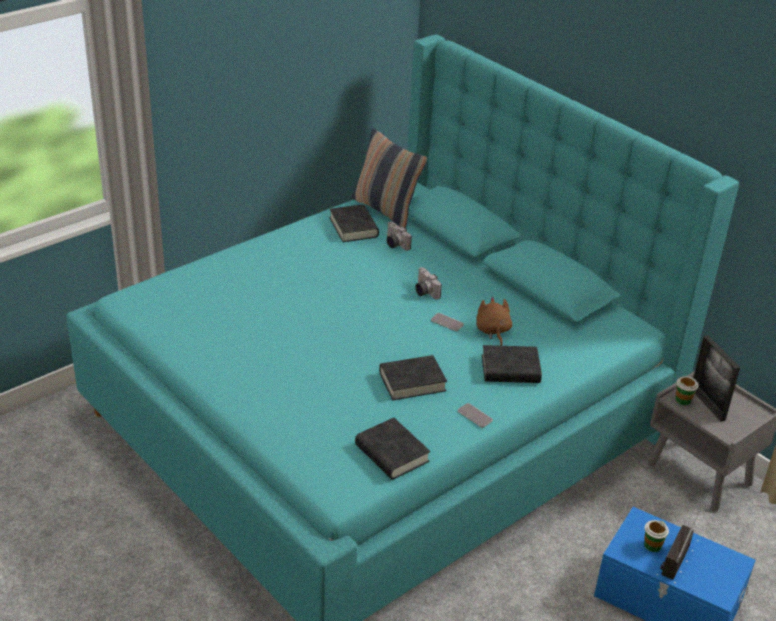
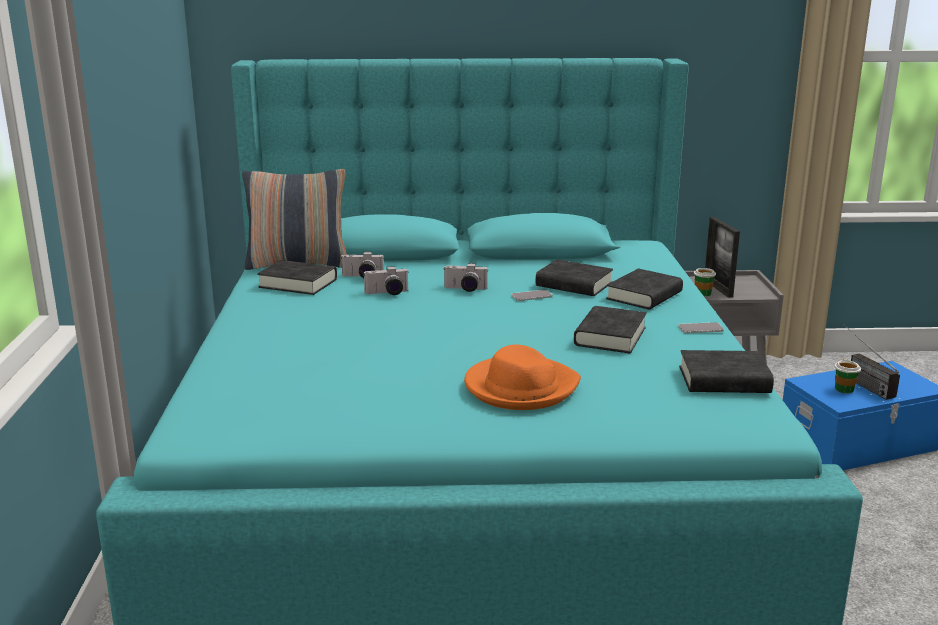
camera: 50 degrees left, 15 degrees down
(291, 377) = (520, 387): none -> orange hat
(378, 266) = (387, 293): none -> camera
(493, 331) = (574, 284): brown plush toy -> black book
(707, 404) = (718, 288): picture frame -> picture frame turned 60 degrees clockwise

